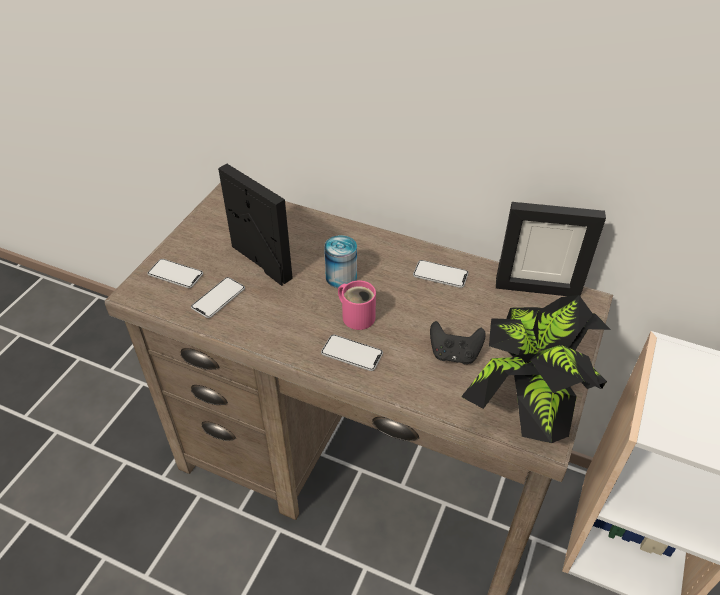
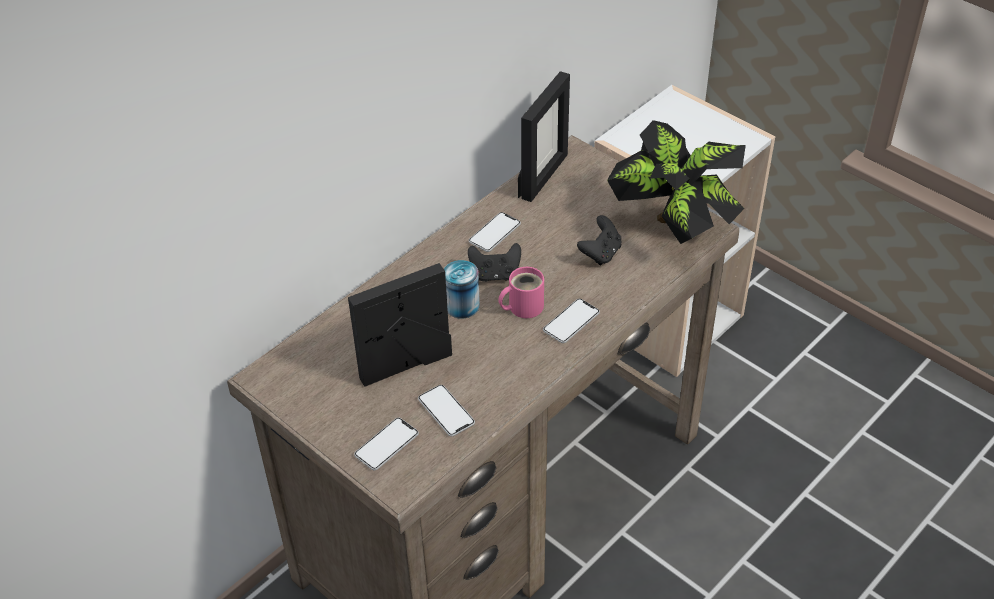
camera: 70 degrees left, 0 degrees up
(388, 288) = (495, 274): none -> black game controller

